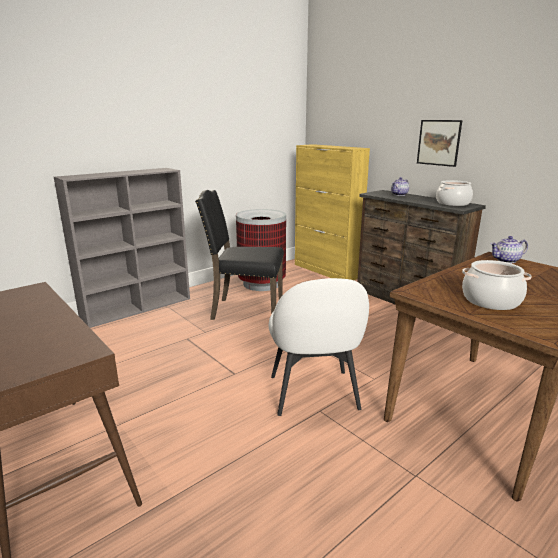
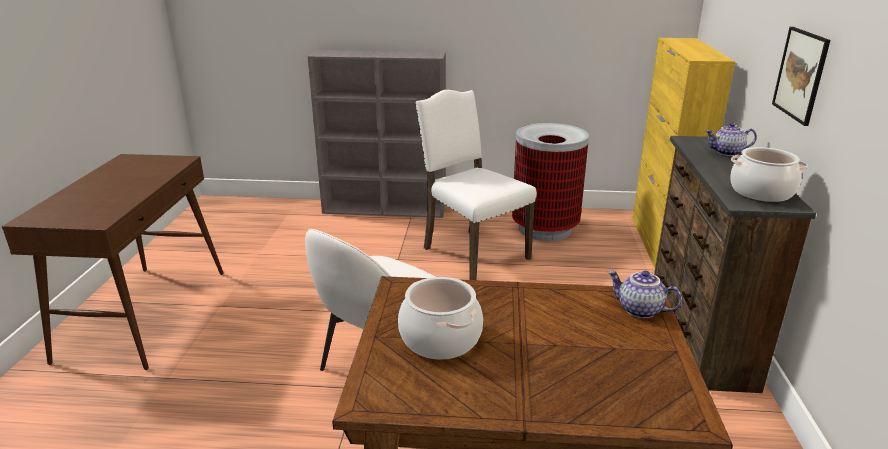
camera: 45 degrees right, 5 degrees up
(245, 310) = (472, 253): black chair -> white chair

